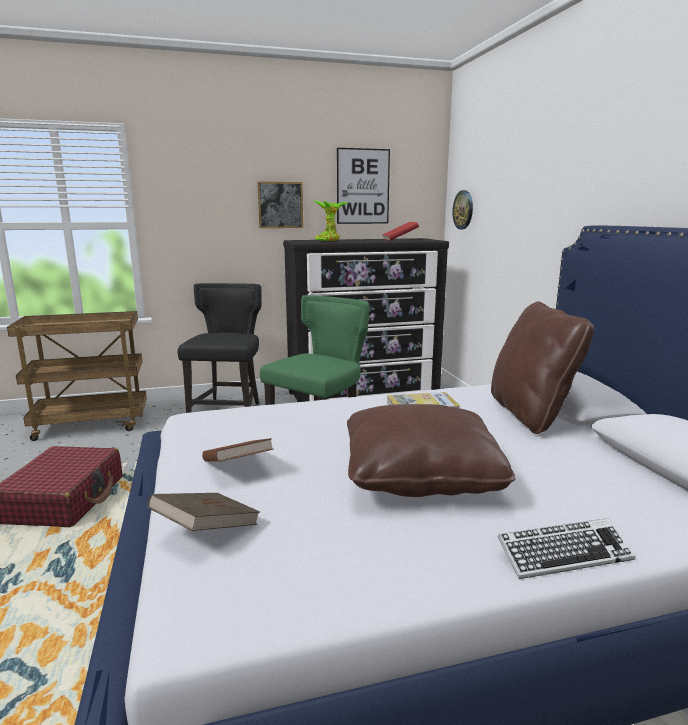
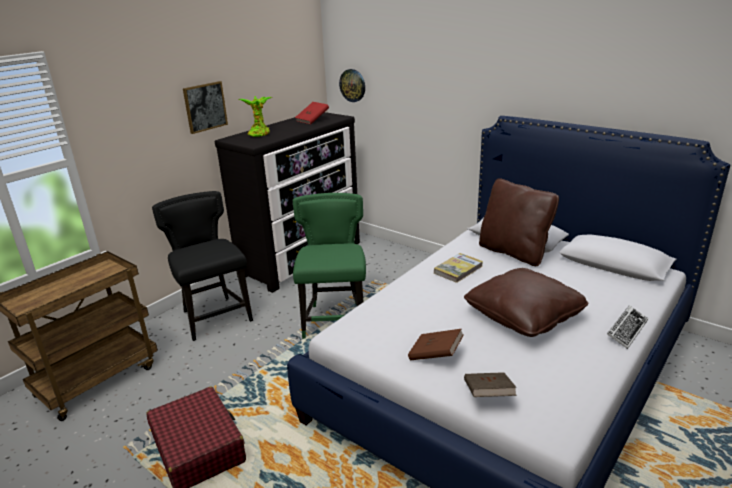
camera: 35 degrees left, 10 degrees up
(363, 186) = (267, 74): picture -> none

